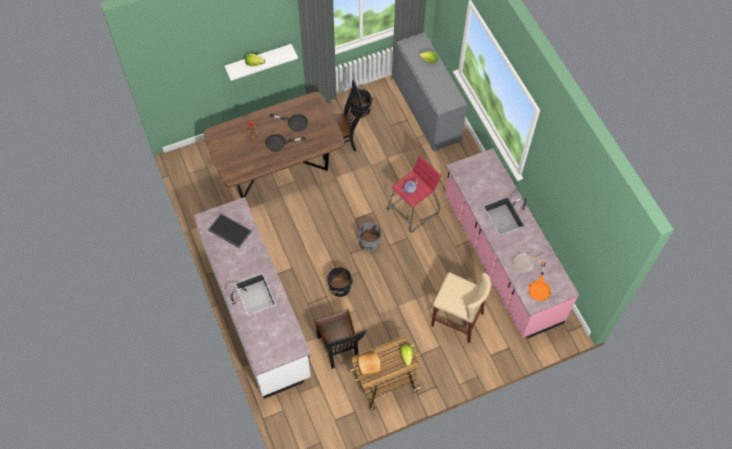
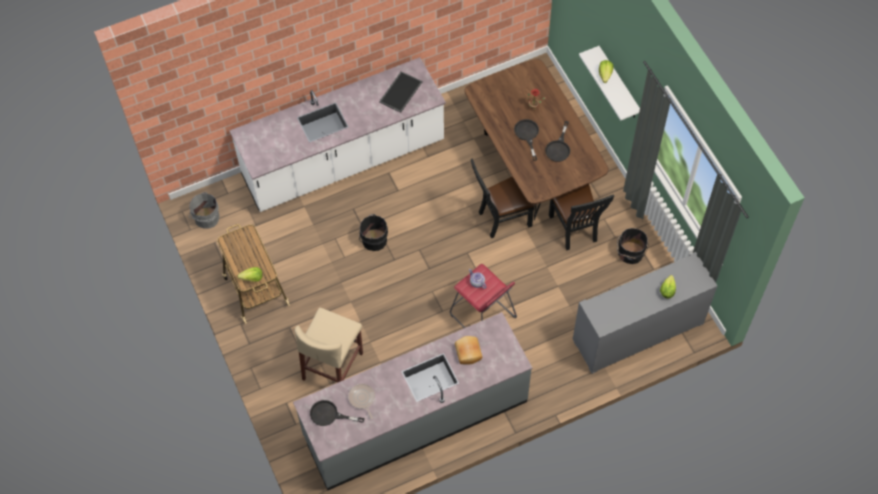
camera: 90 degrees right, 0 degrees up
(339, 349) = (296, 243): black chair -> black chair (501, 219)
(368, 243) = (433, 268): grey bucket -> grey bucket (205, 217)
(369, 366) = (242, 242): bread -> bread (467, 353)
(500, 259) = (415, 418): pink counter -> grey counter
(539, 287) = (329, 415): orange frying pan -> black frying pan

